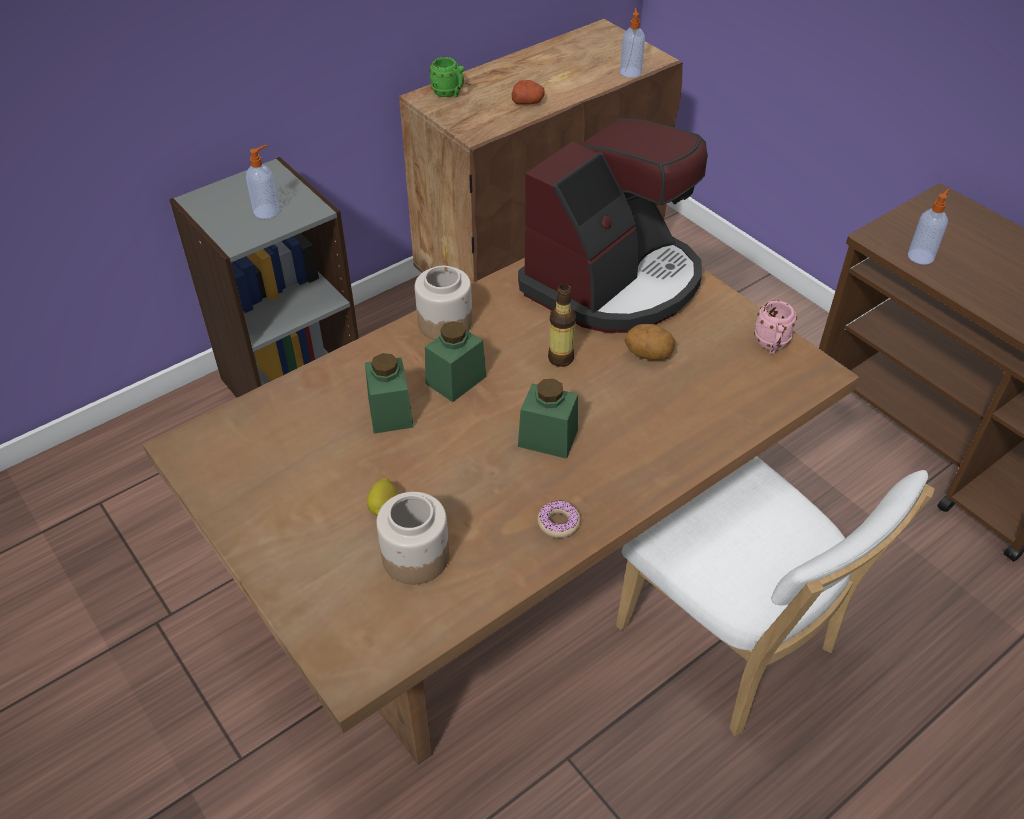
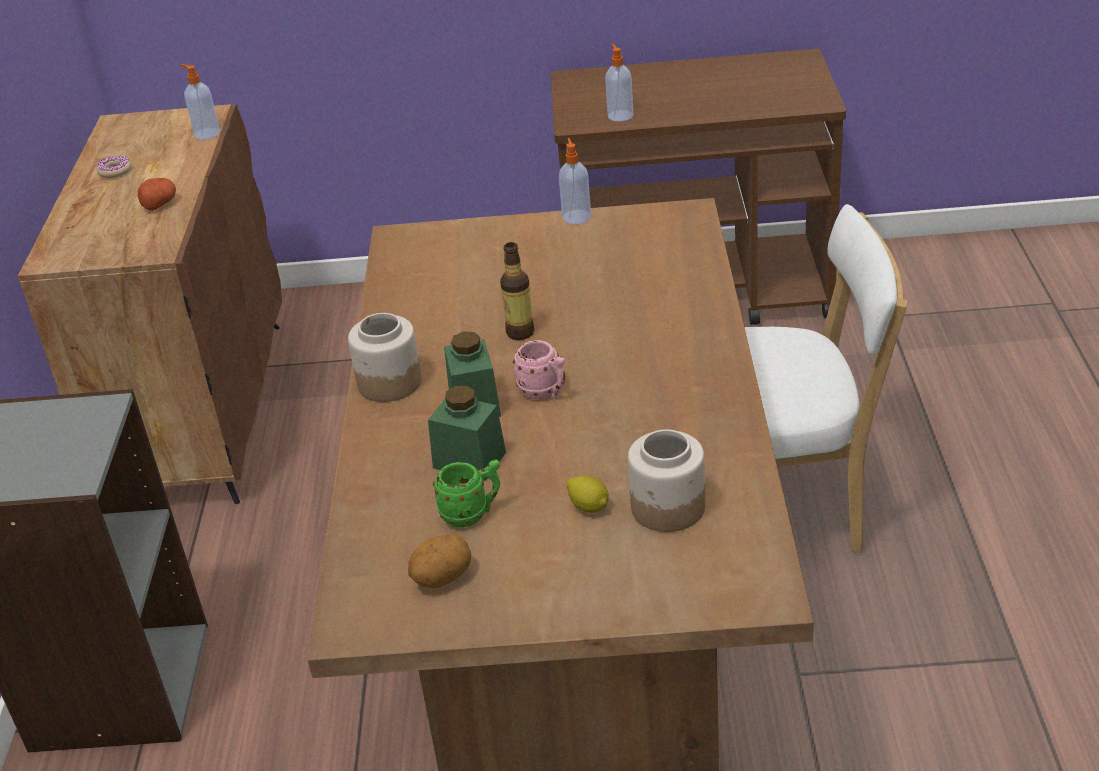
camera: 50 degrees left, 10 degrees down
(267, 211) = (56, 440): soap dispenser -> soap dispenser (576, 216)
(449, 94) = (69, 243): green mug -> green mug (472, 514)
(548, 438) = (608, 377): green jar -> none
(558, 523) = (711, 408): donut -> donut (115, 171)
(613, 282) = (460, 266): coffee machine -> none
(648, 354) = (572, 284): potato -> potato (442, 578)
(771, 345) = (635, 221): pink mug -> pink mug (545, 393)

